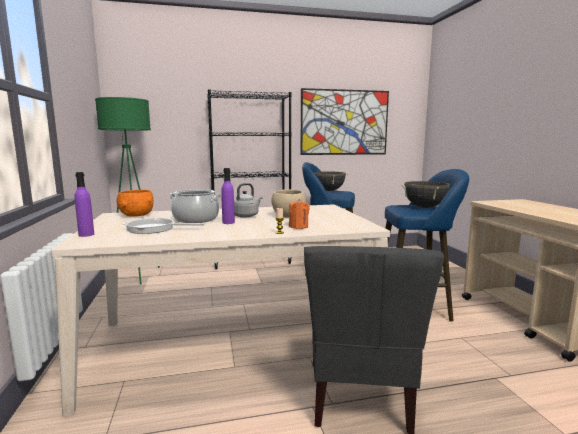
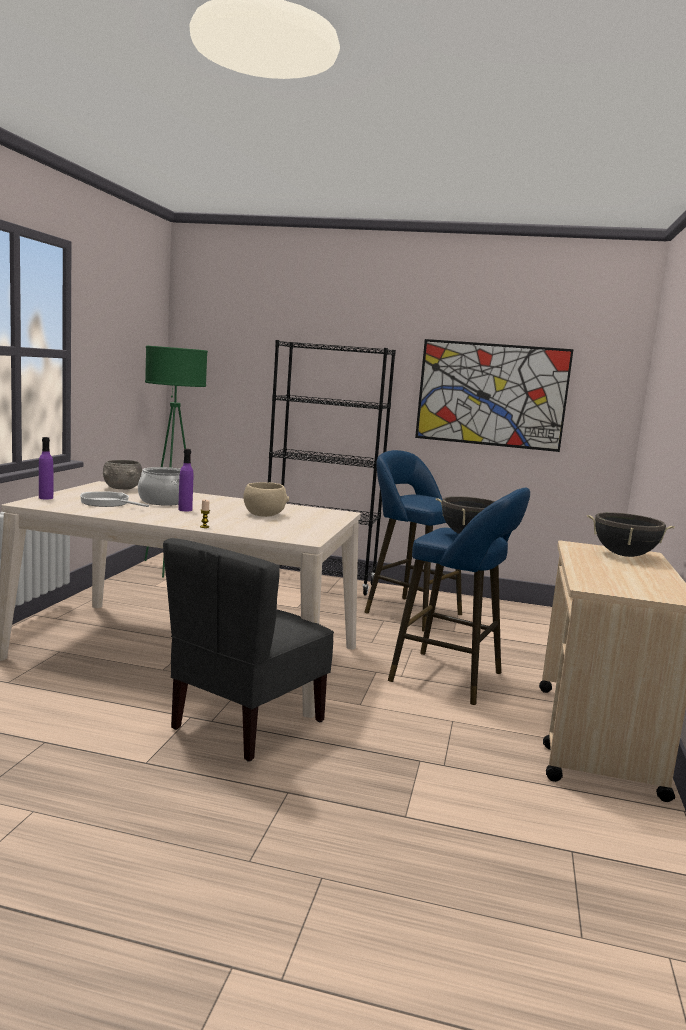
camera: 25 degrees right, 0 degrees up
(137, 215) = (122, 488): orange bowl -> grey bowl
(246, 216) = (221, 507): grey kettle -> none
(298, 227) = (239, 526): orange candle -> none
(329, 190) = (421, 496): black cooking pot -> black cooking pot (624, 555)

